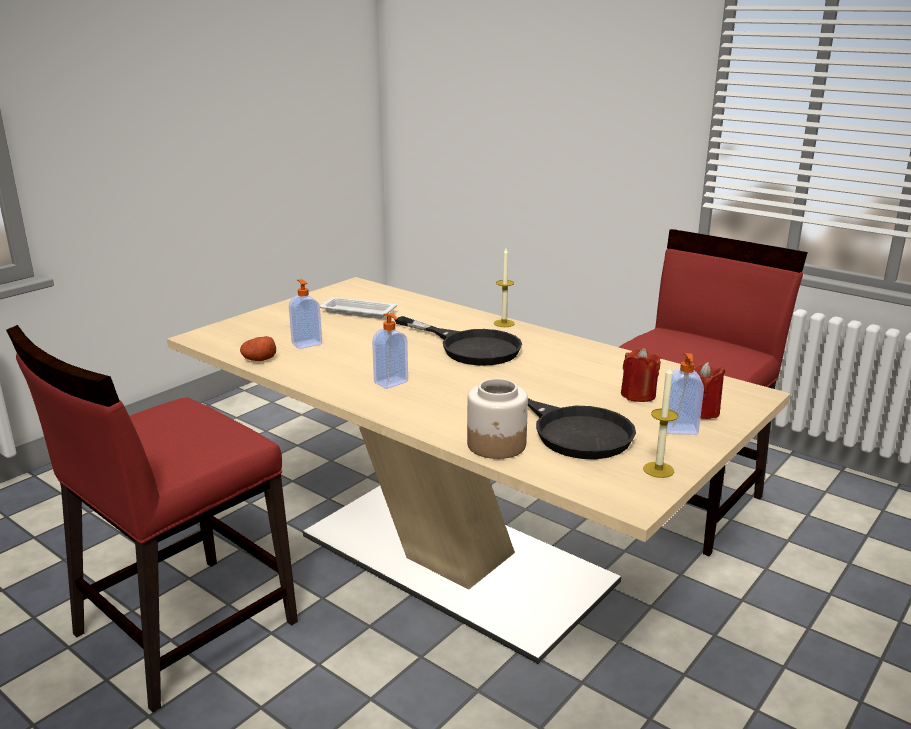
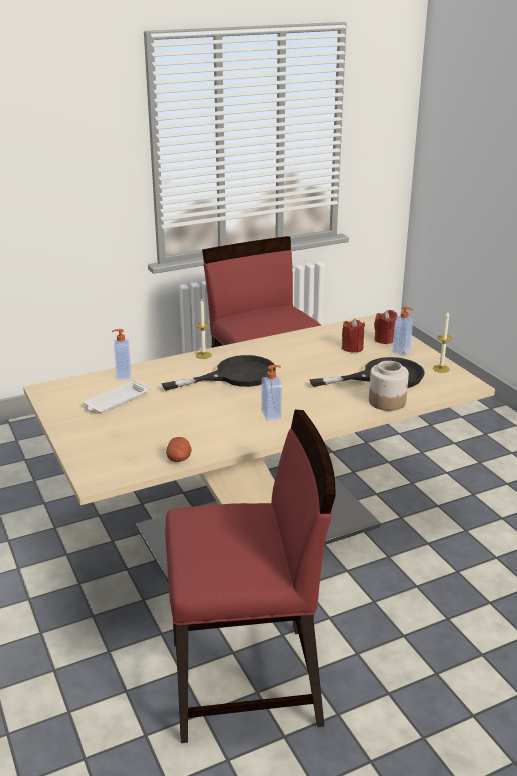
camera: 65 degrees left, 5 degrees up
(183, 628) = (247, 683): red chair -> red chair turned 75 degrees counterclockwise
(306, 343) = (165, 433): soap dispenser -> soap dispenser (123, 375)

